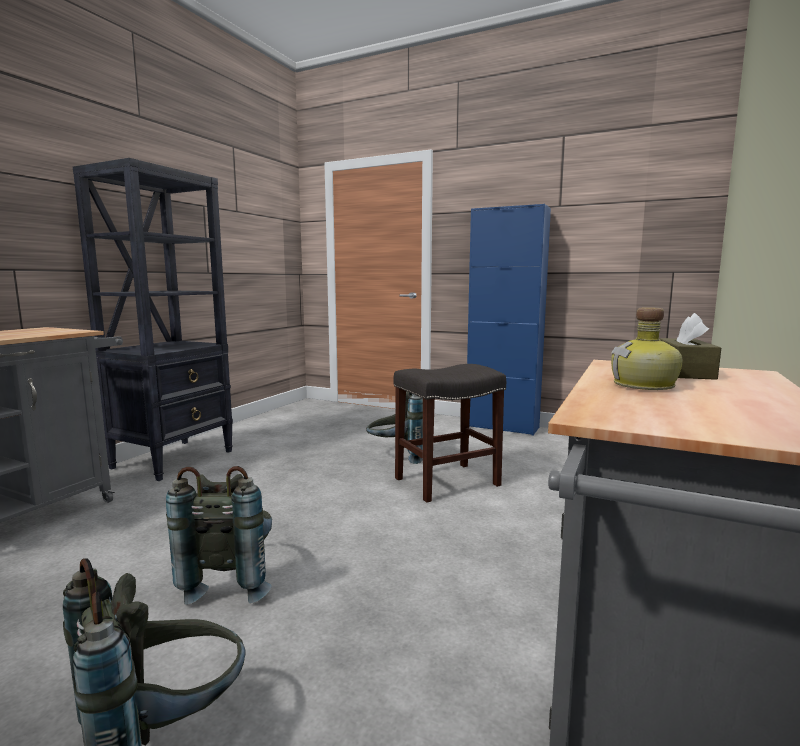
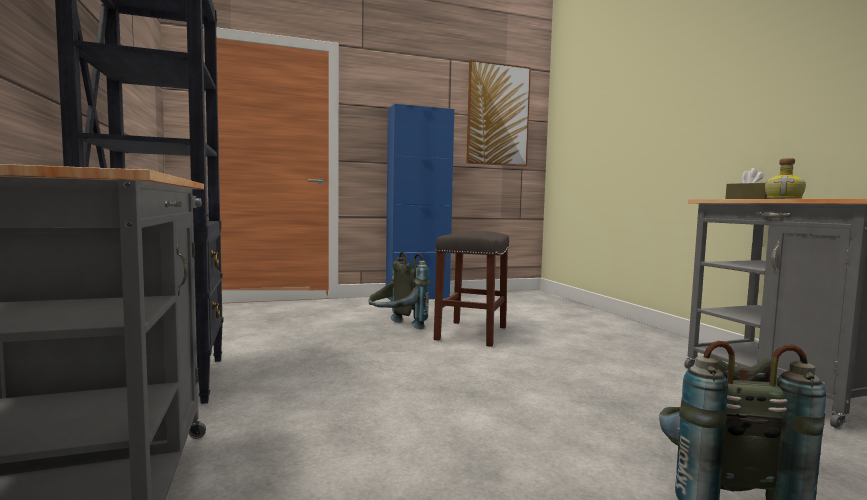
camera: 45 degrees left, 5 degrees down
(231, 580) = (506, 428): grey backpack -> none
(633, 198) = (497, 115): none -> picture

